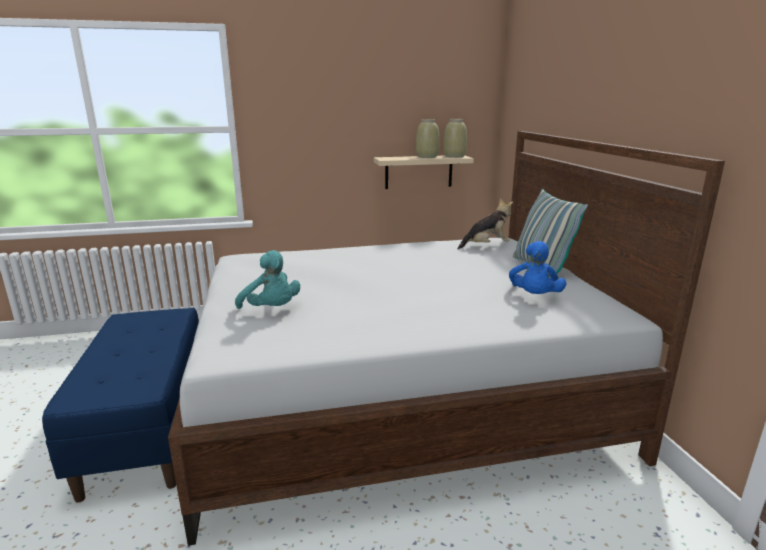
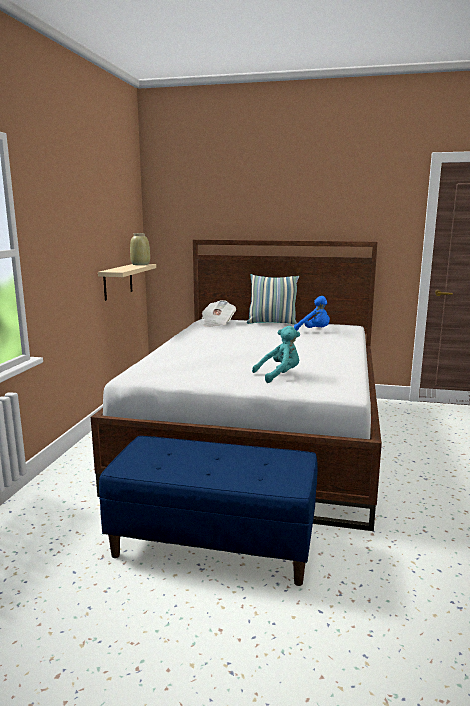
camera: 65 degrees left, 5 degrees down
(427, 157) = (128, 266): beige vase -> none
(486, 246) = (217, 323): plush toy -> newspaper

